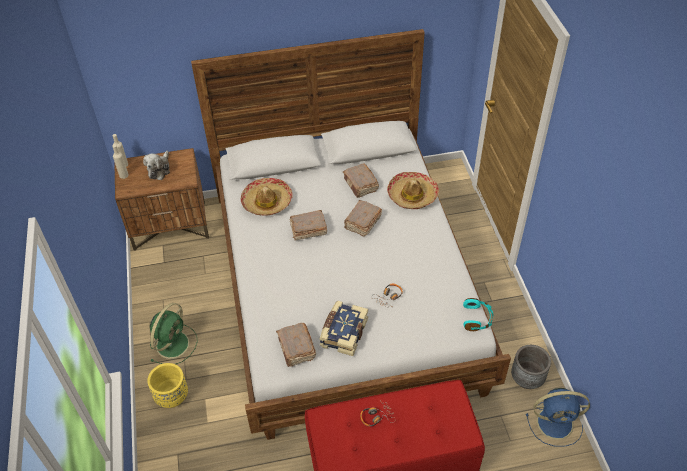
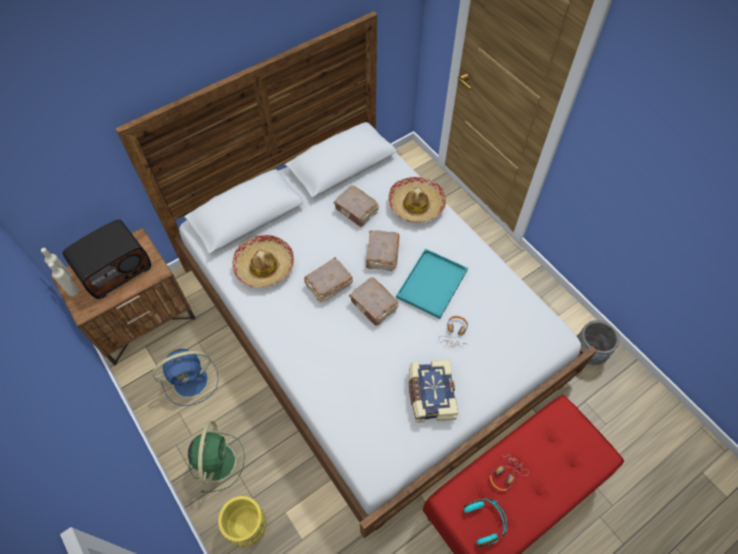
camera: 25 degrees left, 10 degrees up
(159, 169) = (115, 268): plush toy -> radio
(296, 349) = (391, 436): brown book -> brown book (374, 306)
(390, 257) = (432, 285): none -> turquoise tray
(477, 319) = (554, 323): turquoise headphones -> turquoise headphones (486, 521)
(556, 423) = (636, 388): blue fan -> blue fan (192, 380)

